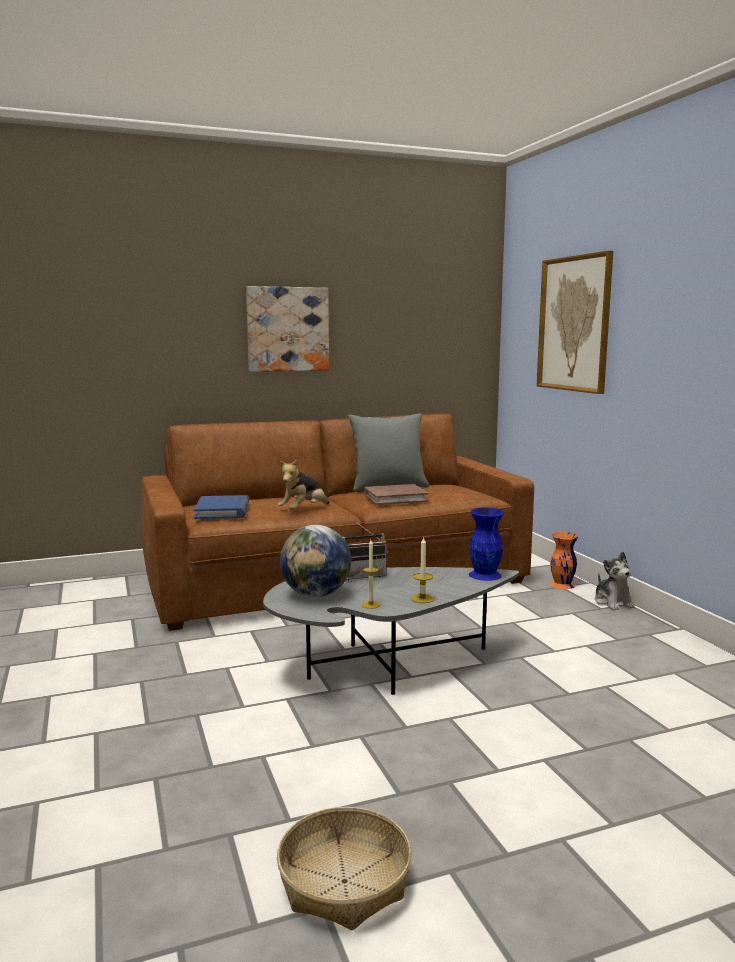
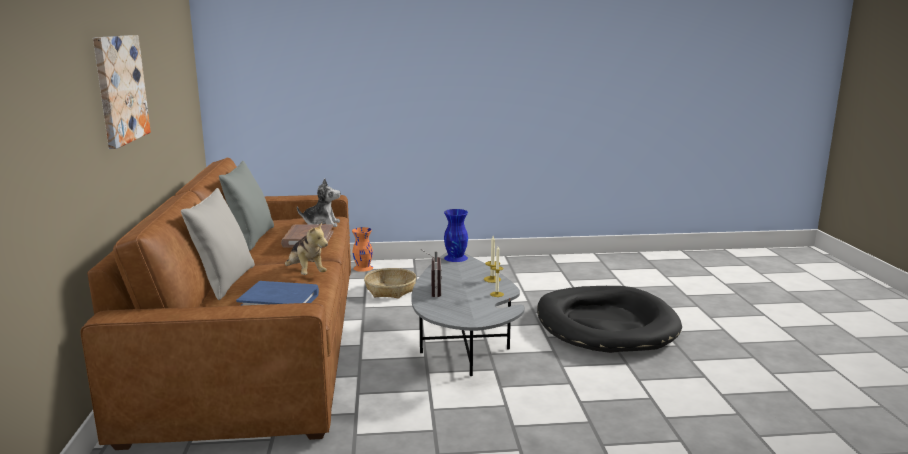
camera: 75 degrees left, 5 degrees up
(270, 497) = (224, 282): none -> grey pillow
(316, 595) = (466, 308): globe -> none
(345, 882) = (702, 387): basket -> basket (390, 290)
(537, 768) = (605, 324): none -> black dog bed
(574, 324) = (319, 63): picture -> none
(613, 602) = (408, 262): plush toy -> plush toy (322, 224)

